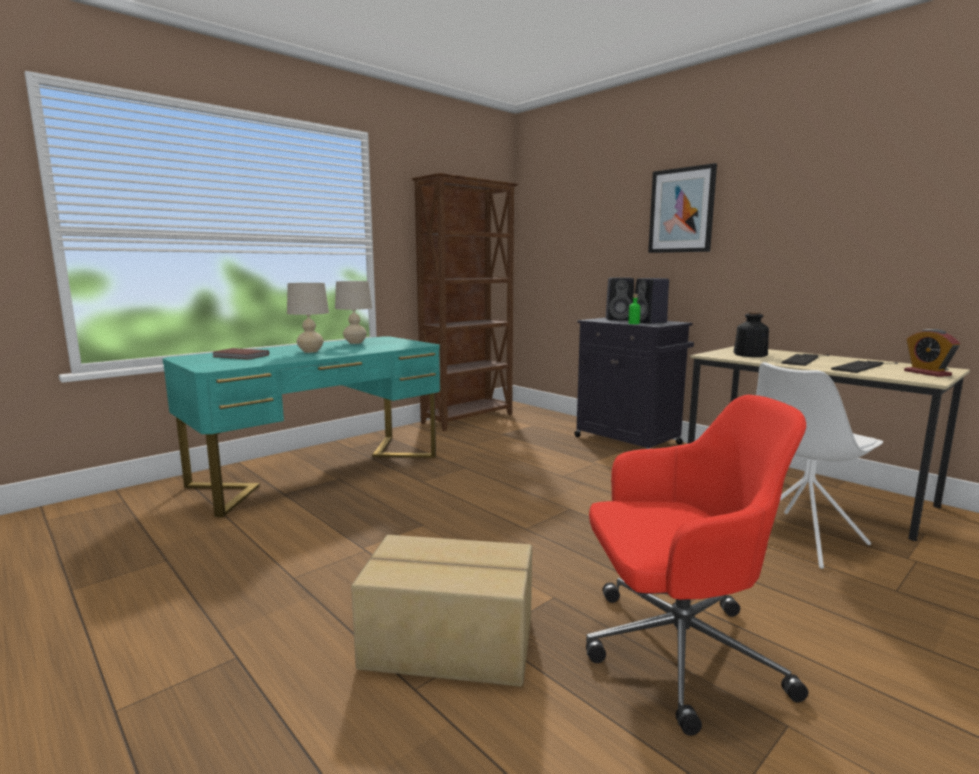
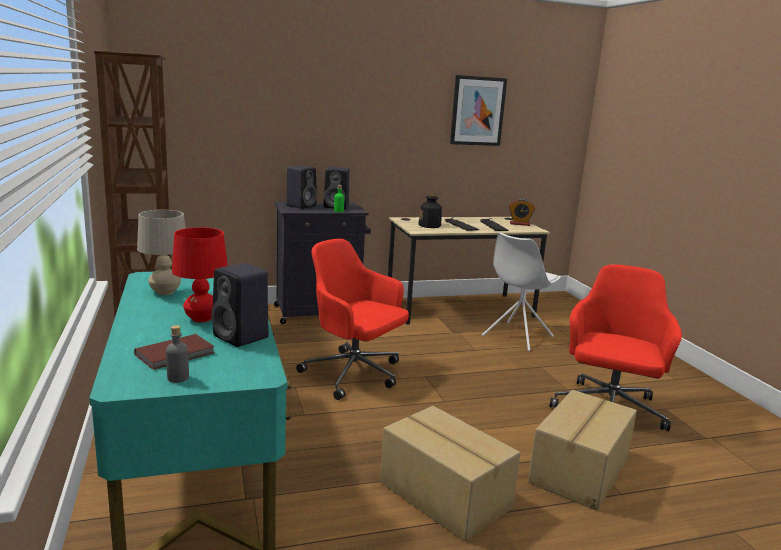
camera: 65 degrees left, 5 degrees up
(201, 360) = (178, 378): none -> grey bottle
(283, 359) = (242, 337): none -> black speaker
(310, 351) = (201, 319): beige table lamp -> red table lamp
(331, 564) = (444, 496): none -> cardboard box
(522, 480) = (354, 374): none -> red office chair
(681, 210) = (336, 106): picture -> picture (477, 111)
(799, 539) = (516, 336): white chair -> white chair turned 45 degrees clockwise

